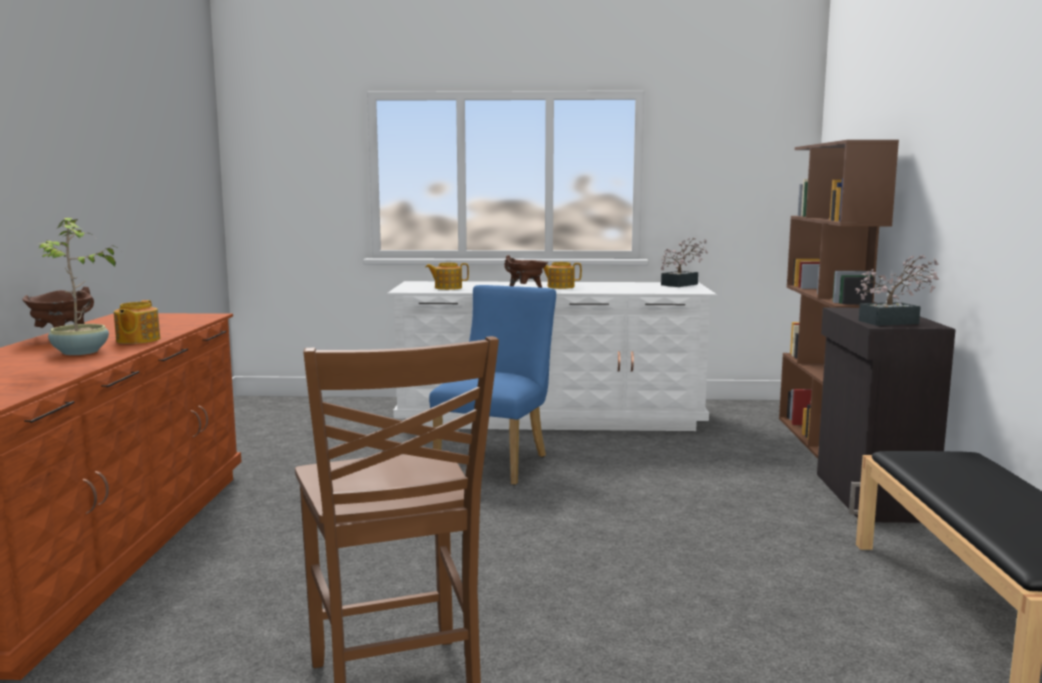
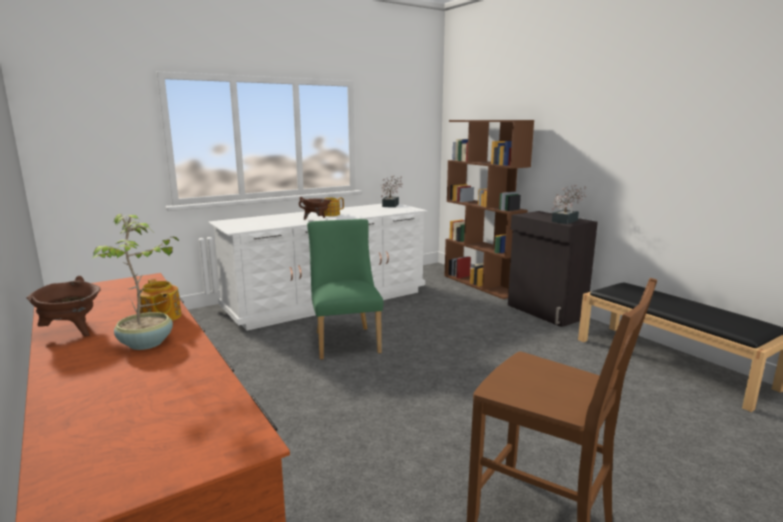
camera: 35 degrees left, 5 degrees up
(447, 288) = (260, 224): teapot -> none
(497, 462) = (345, 340): blue chair -> green chair

